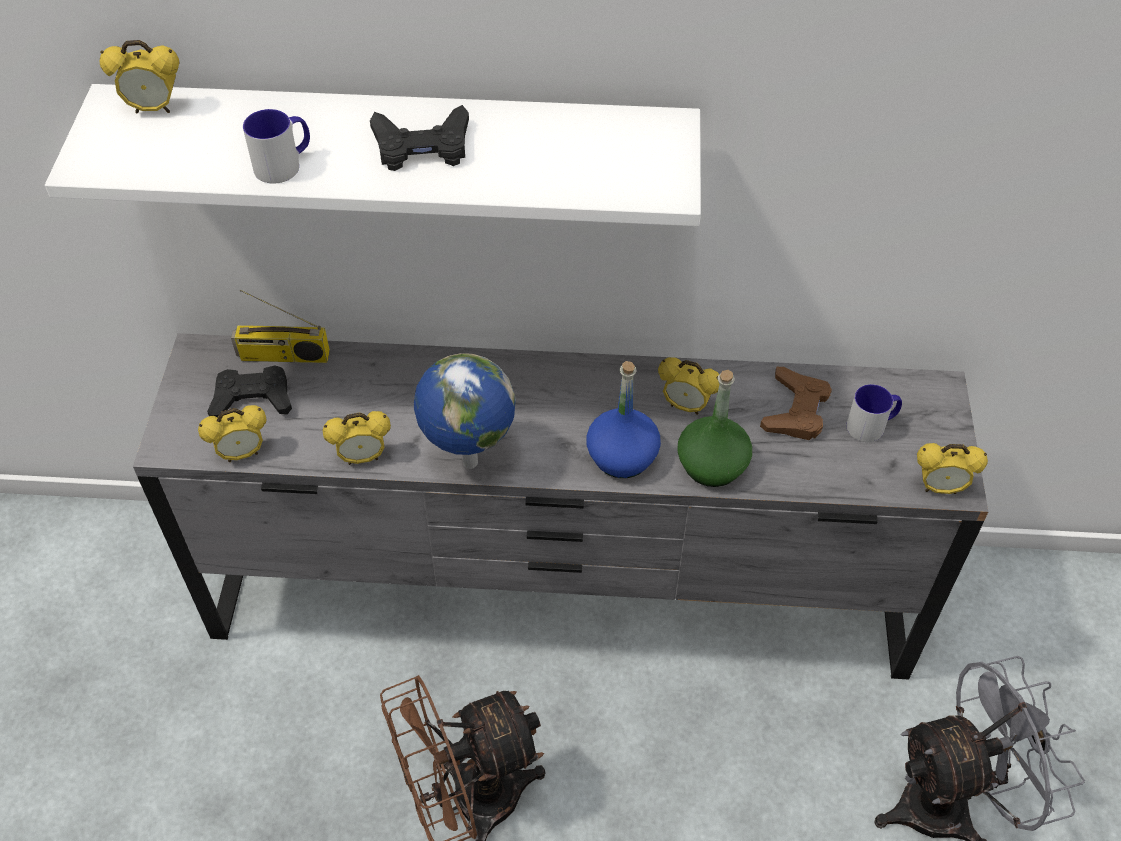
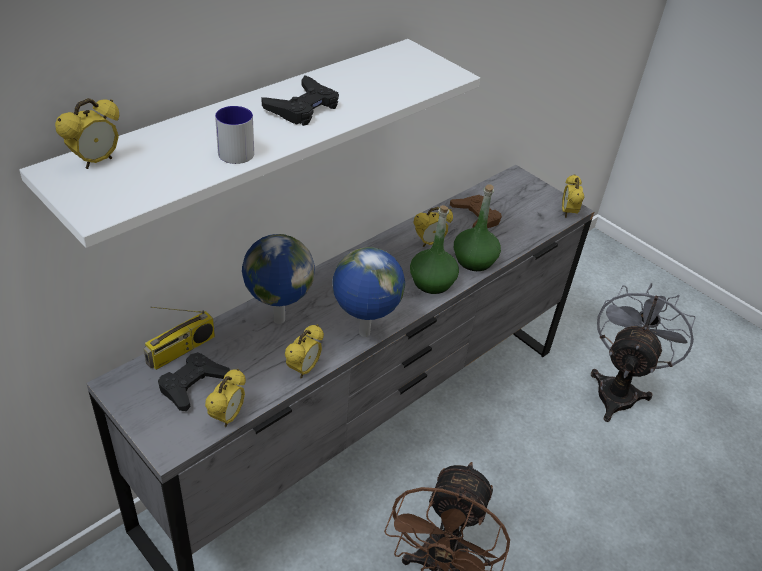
camera: 50 degrees left, 10 degrees down
(406, 385) = (278, 319): none -> globe
(622, 456) = (432, 282): blue bottle -> green bottle
(872, 425) = (512, 204): mug -> none
(939, 488) = (567, 213): alarm clock -> alarm clock turned 135 degrees clockwise

